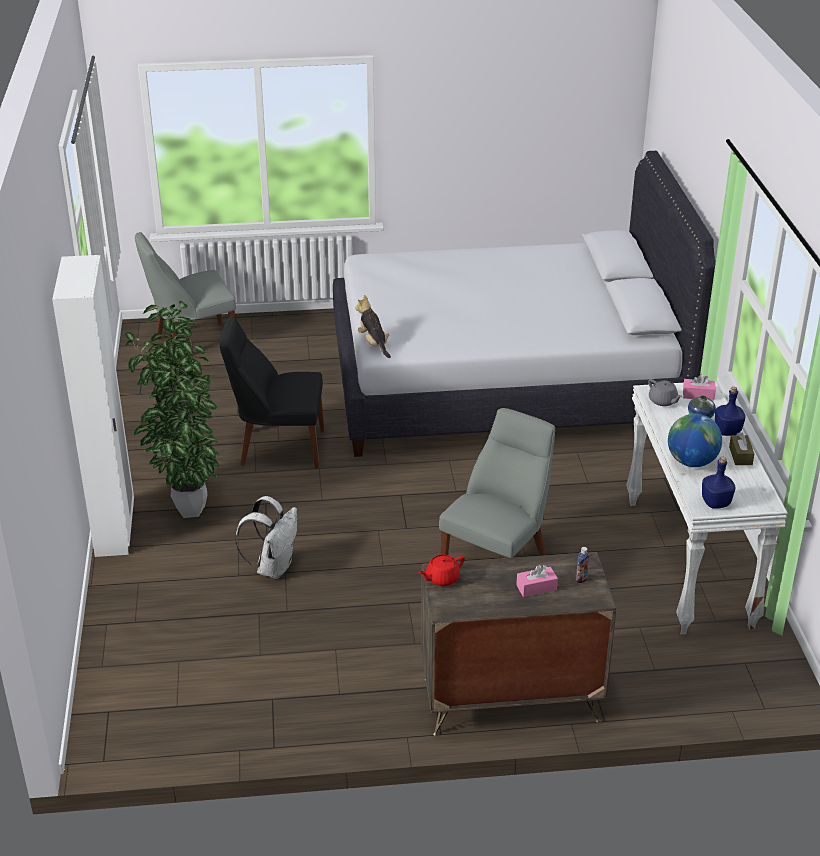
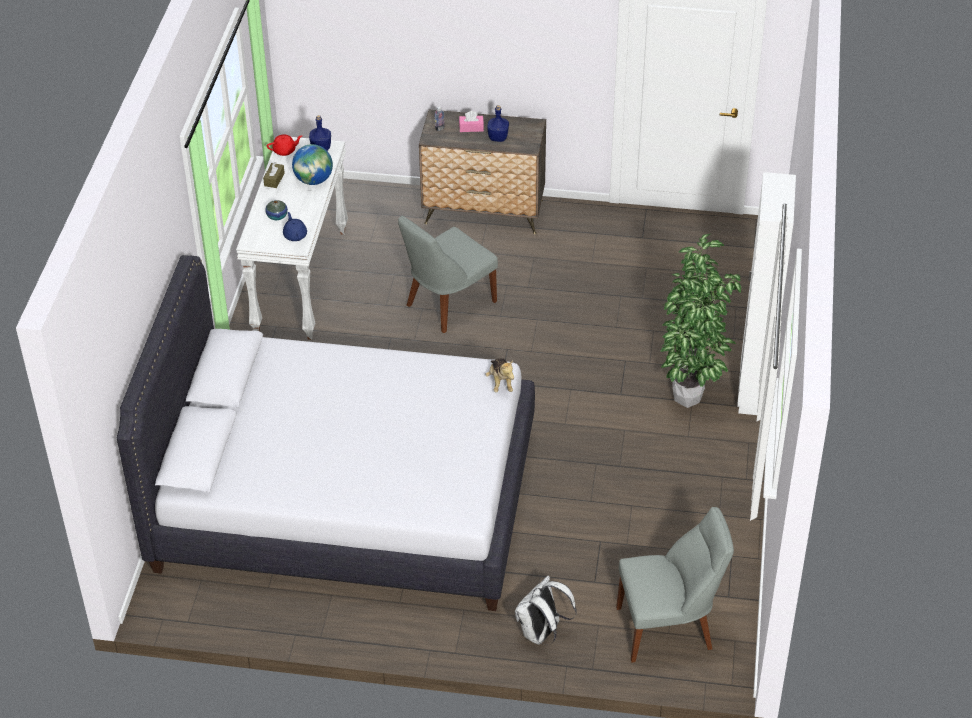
camera: 165 degrees left, 10 degrees up
(273, 567) = (624, 333): white backpack -> white backpack (542, 633)
(278, 448) = (598, 454): black chair -> none
(442, 579) = (529, 142): red teapot -> red teapot (285, 150)
(663, 401) = (295, 235): grey teapot -> blue teapot
(698, 395) = (262, 236): pink tissue box -> none
(727, 431) = (267, 201): blue bottle -> blue bottle (498, 138)

